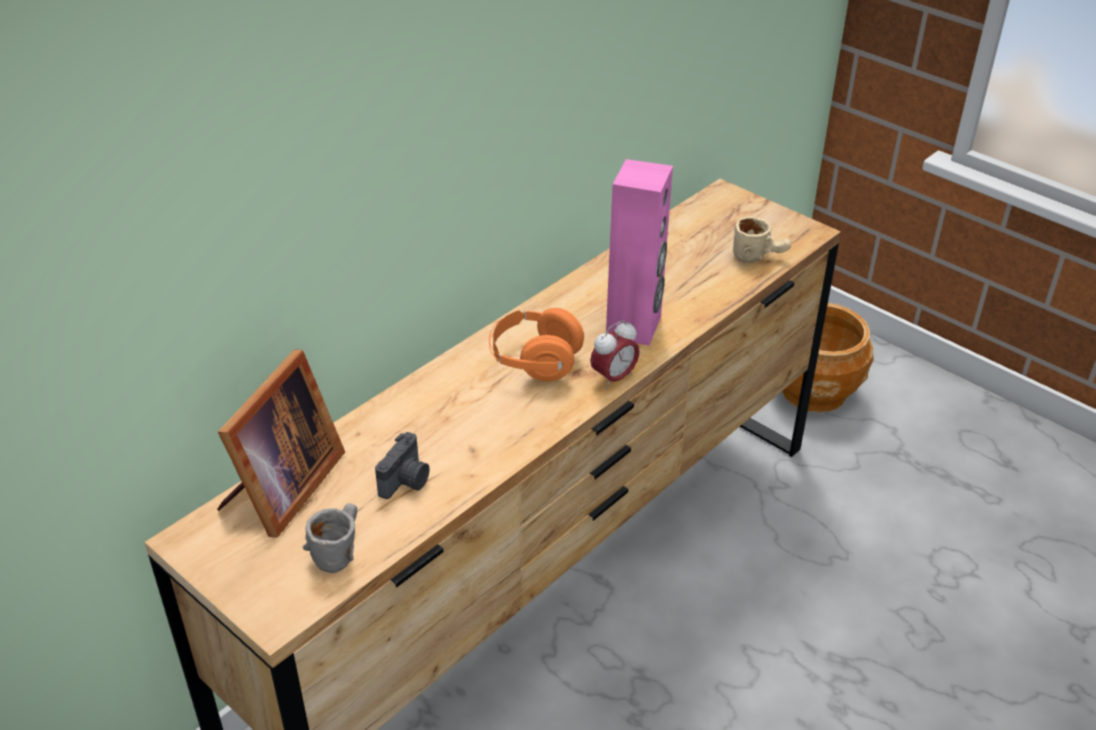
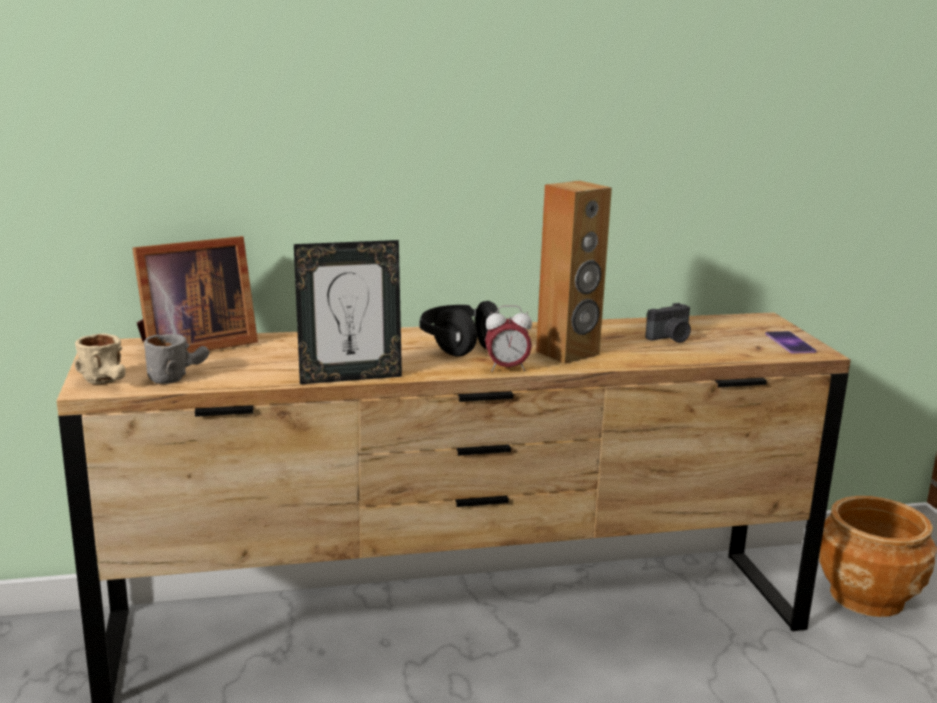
camera: 35 degrees right, 20 degrees down
(406, 481) = (273, 365): camera -> camera (670, 338)
(500, 463) = (350, 377): none -> picture frame
(535, 361) = (460, 346): orange headphones -> black headphones
(634, 327) = (568, 353): pink speaker -> brown speaker
(759, 255) = (744, 351): beige mug -> beige mug (109, 382)
(779, 226) = (790, 343): none -> phone

